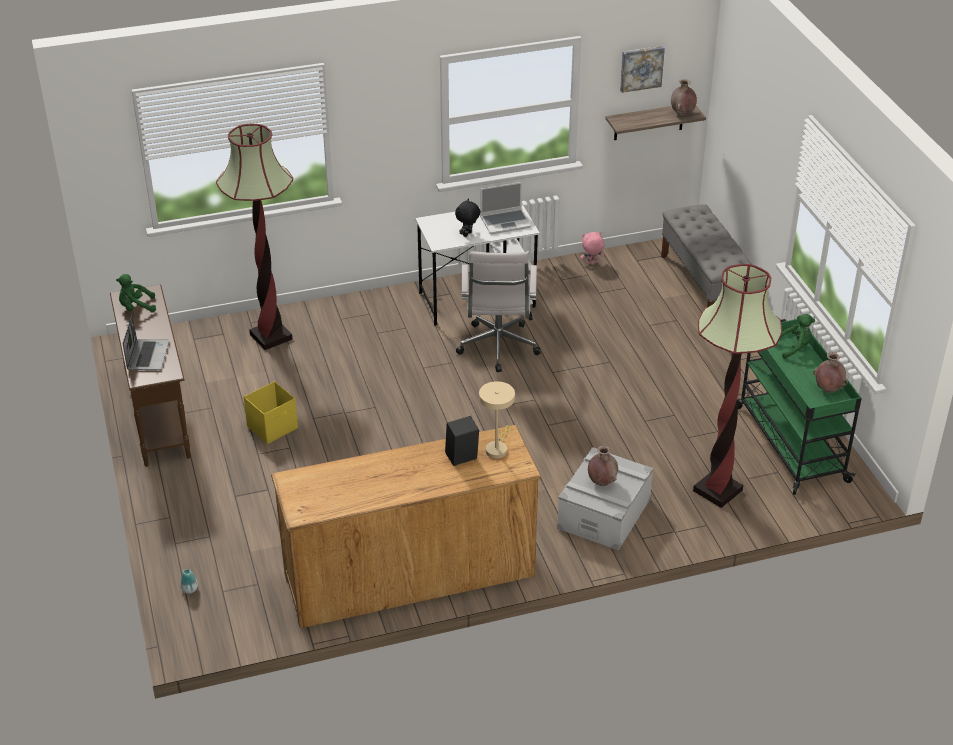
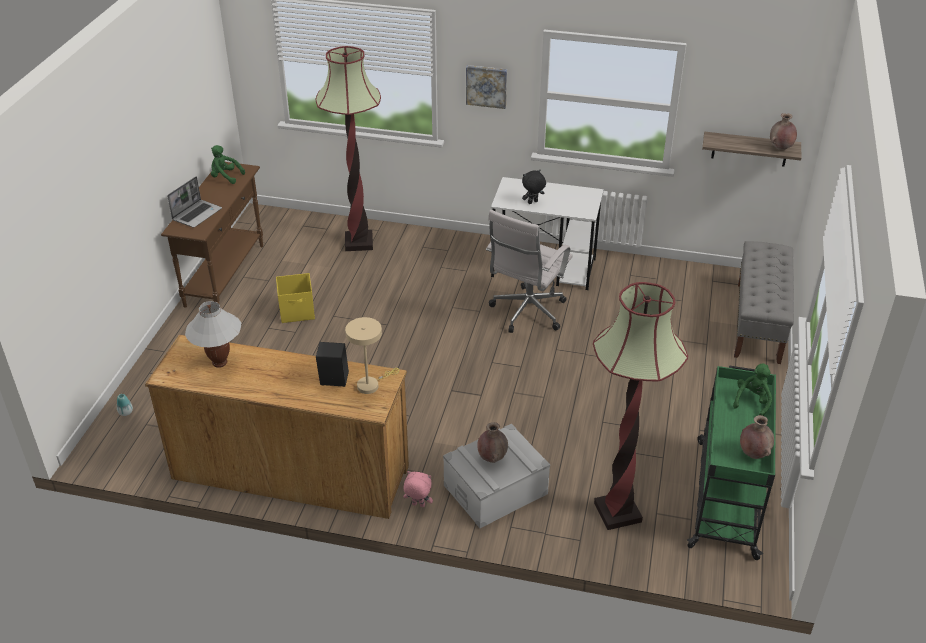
camera: 30 degrees right, 0 degrees up
(340, 483) = (220, 363): none -> white table lamp
(505, 222) = (574, 202): laptop -> none
(591, 263) = (669, 270): pink plush toy -> pink plush toy (418, 505)
(641, 68) = (747, 91): picture -> picture (486, 86)
(794, 348) = (752, 401): green plush toy -> green plush toy turned 75 degrees counterclockwise

